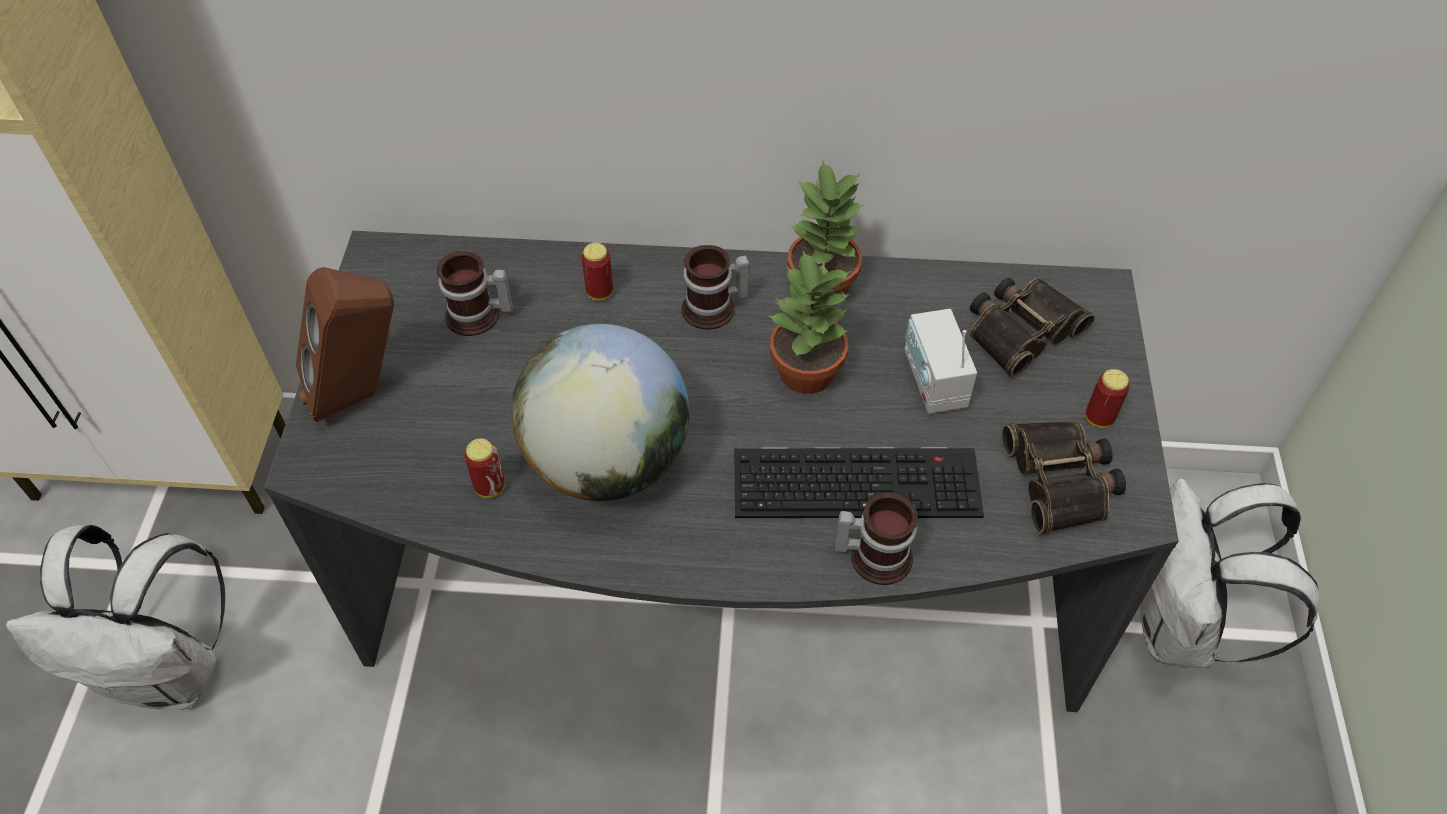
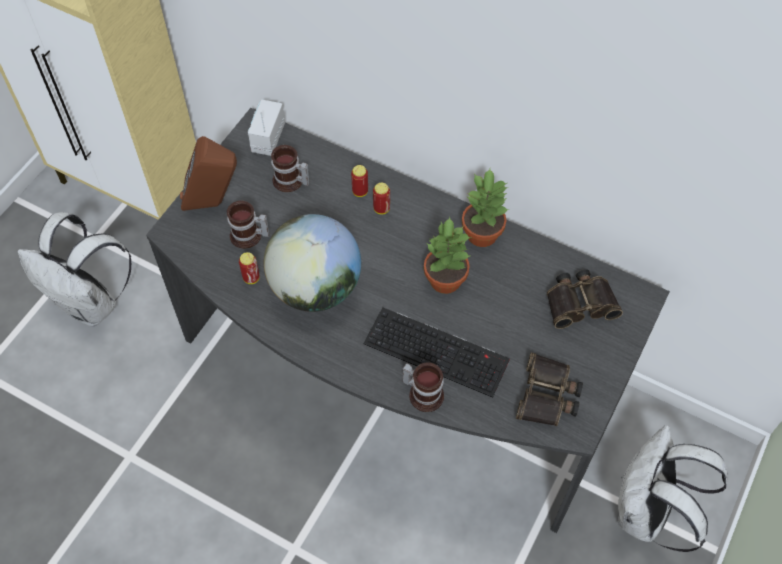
camera: 25 degrees right, 5 degrees up
(714, 310) = (415, 225): mug -> mug (248, 237)
(933, 381) = (512, 312): radio -> radio (268, 139)
(1099, 418) = (592, 370): can -> can (381, 209)

